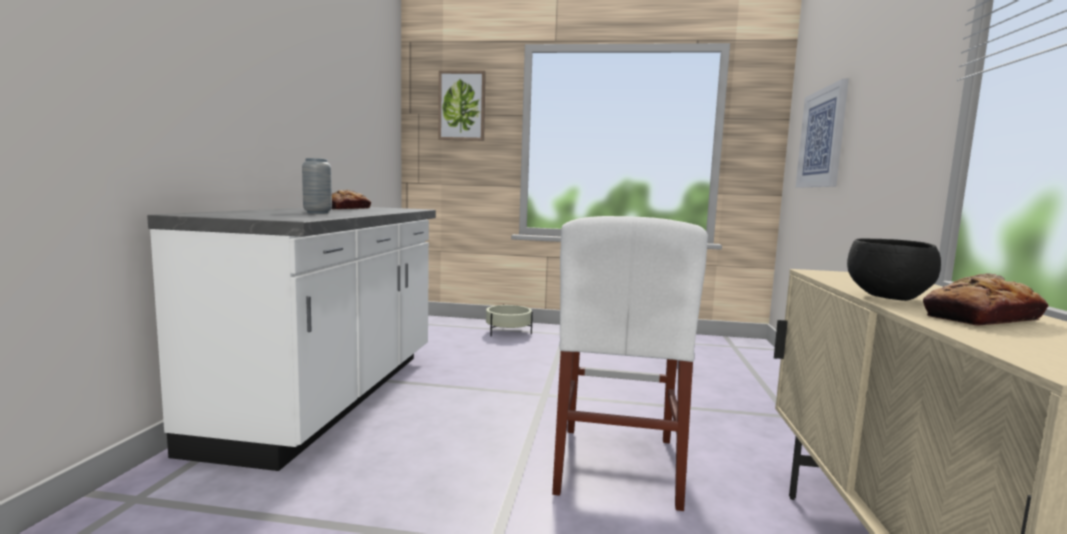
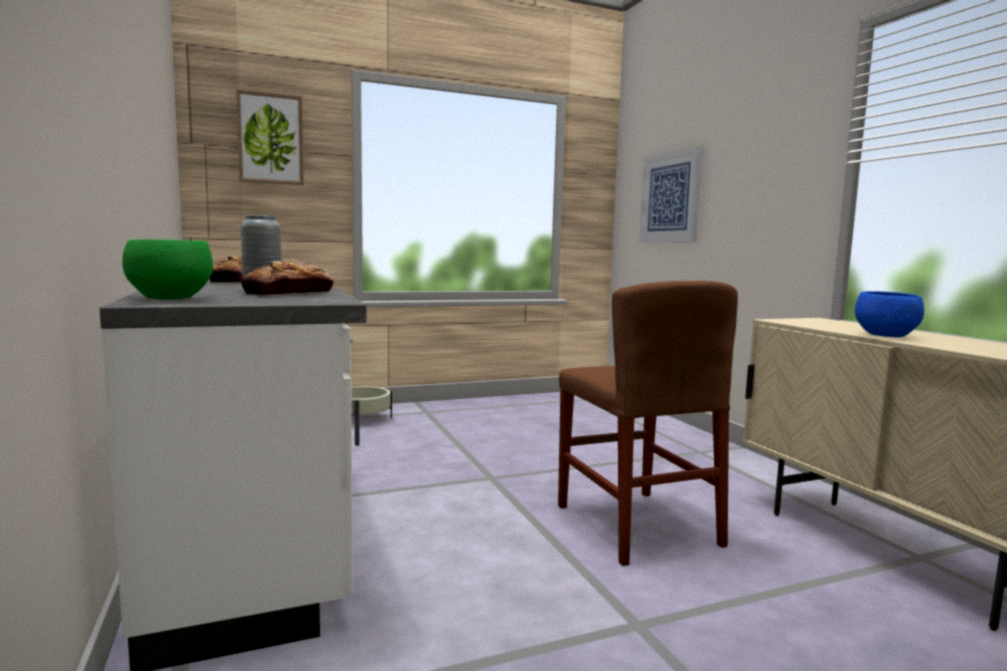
camera: 30 degrees left, 0 degrees up
(214, 213) = (168, 298): none -> green bowl
(617, 464) = (636, 525): white chair -> brown chair
(890, 298) = (887, 336): black bowl -> blue bowl
(982, 318) = (966, 344): bread -> bread (289, 293)

